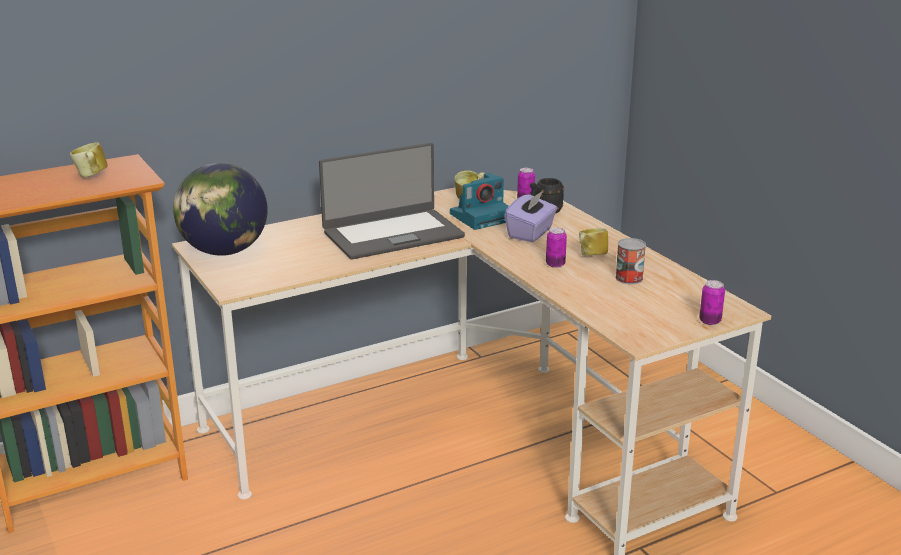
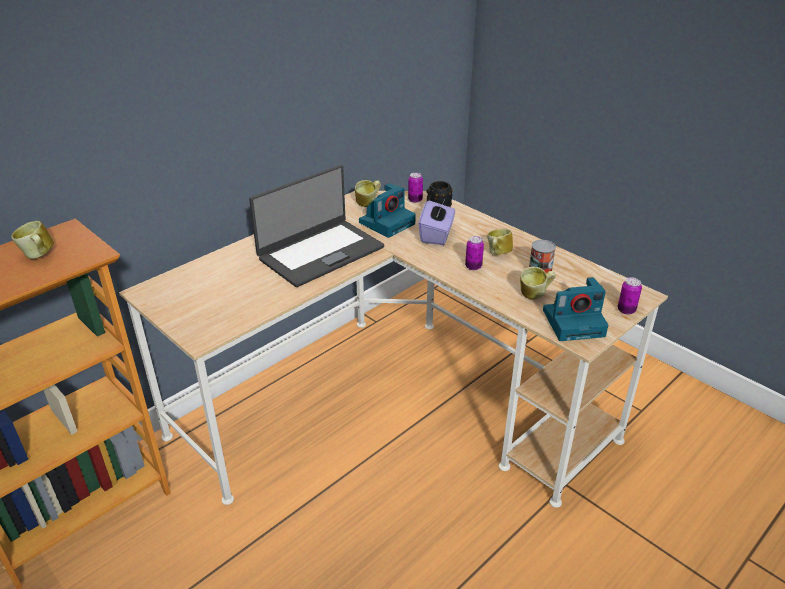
camera: 15 degrees left, 10 degrees up
(225, 251) = (175, 294): globe -> none
(610, 296) = (535, 295): none -> mug
(640, 324) = (574, 322): none -> camera

